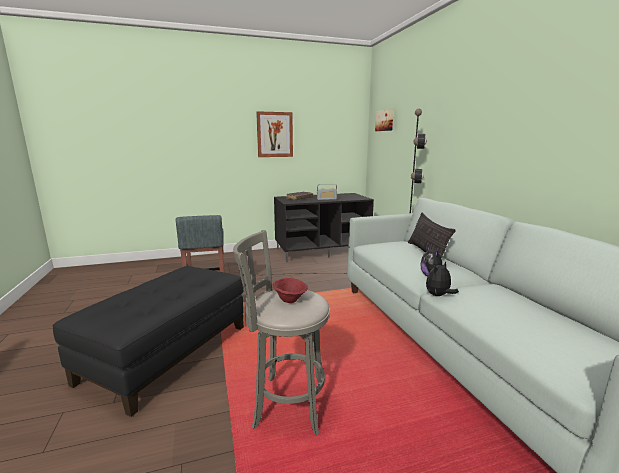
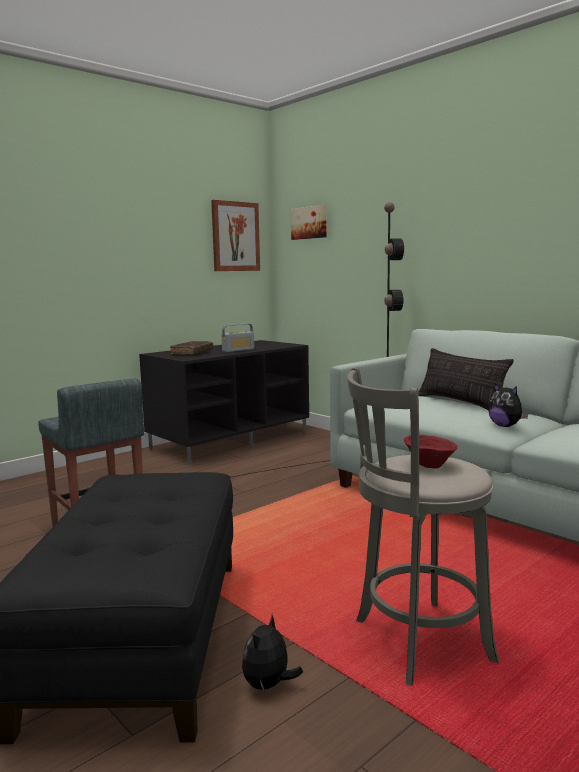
camera: 25 degrees left, 5 degrees down
(274, 134) = (134, 244): picture -> picture (235, 236)
(438, 295) = (541, 444): plush toy -> plush toy (268, 685)

